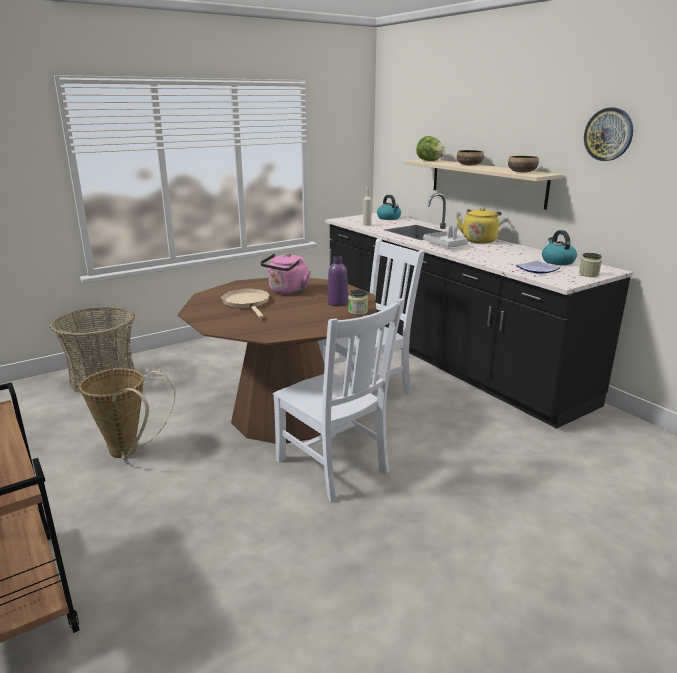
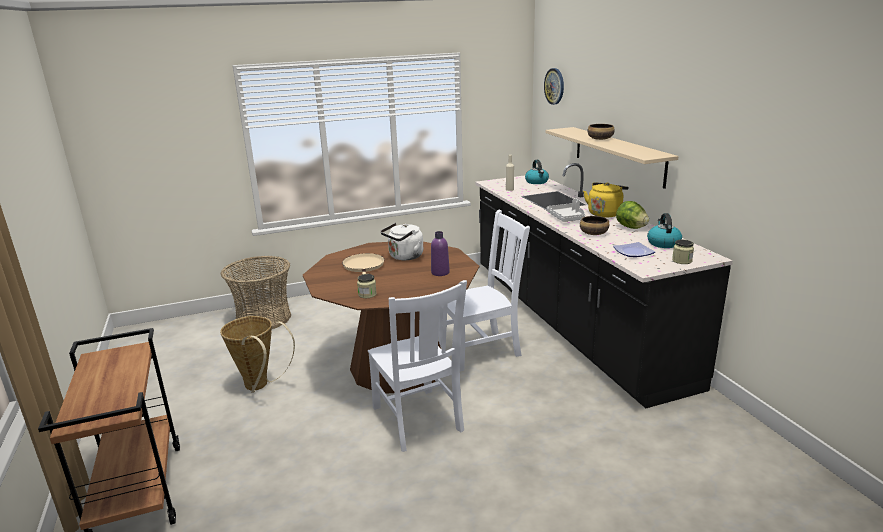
camera: 15 degrees right, 0 degrees up
(287, 291) = (404, 257): pink kettle -> white kettle
(357, 311) = (452, 283): jar -> jar (367, 294)
(429, 161) = (569, 131): lettuce -> lettuce (631, 227)
(521, 172) = (639, 151): bowl -> bowl (593, 233)
(608, 134) = (714, 121): wall clock -> wall clock (554, 86)

